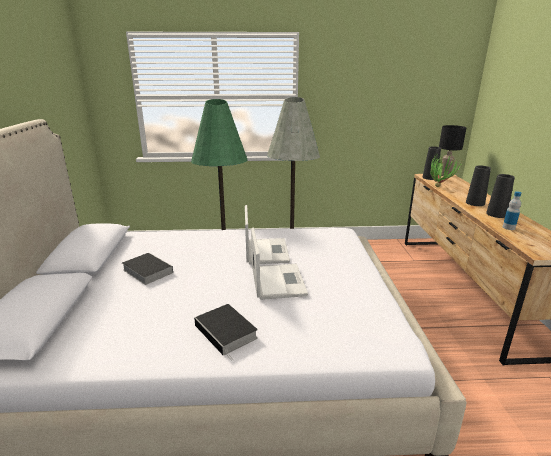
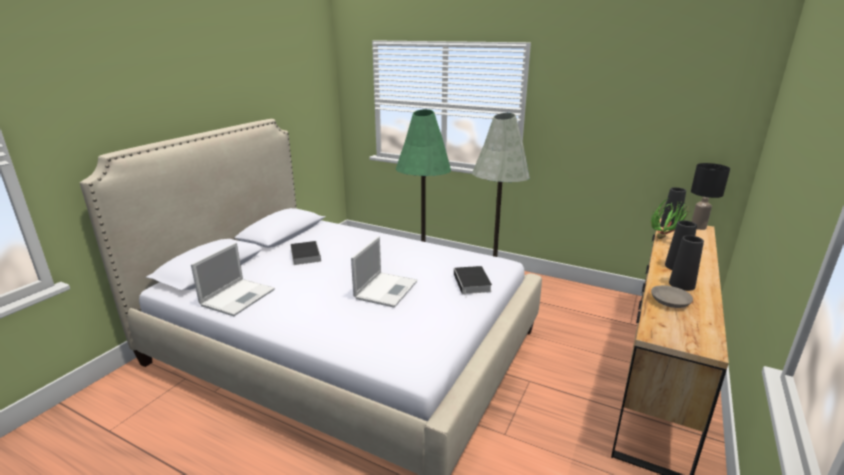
camera: 30 degrees right, 0 degrees up
(227, 332) = (307, 314): book -> book (472, 283)
(266, 251) = (410, 263): laptop -> laptop (238, 297)
(508, 227) = (669, 301): bottle -> grey bowl

